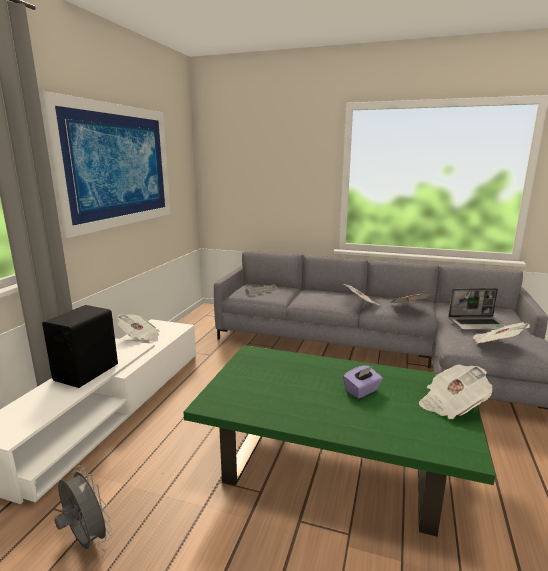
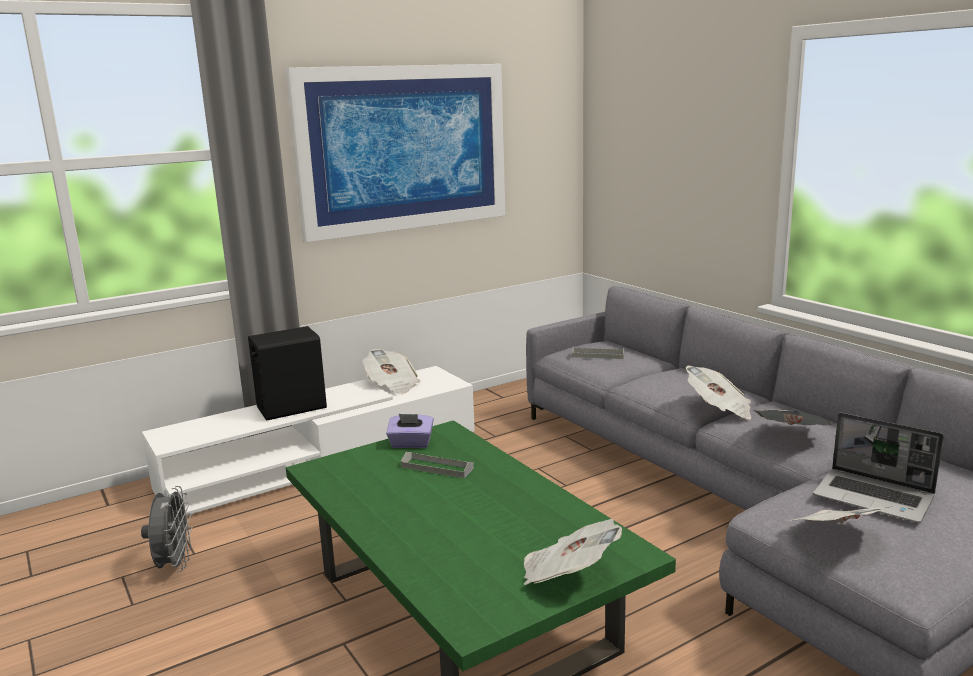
camera: 40 degrees right, 0 degrees up
(285, 375) = (437, 468): none -> grey tray
(362, 391) = (488, 516): purple tissue box -> purple tissue box (411, 444)

